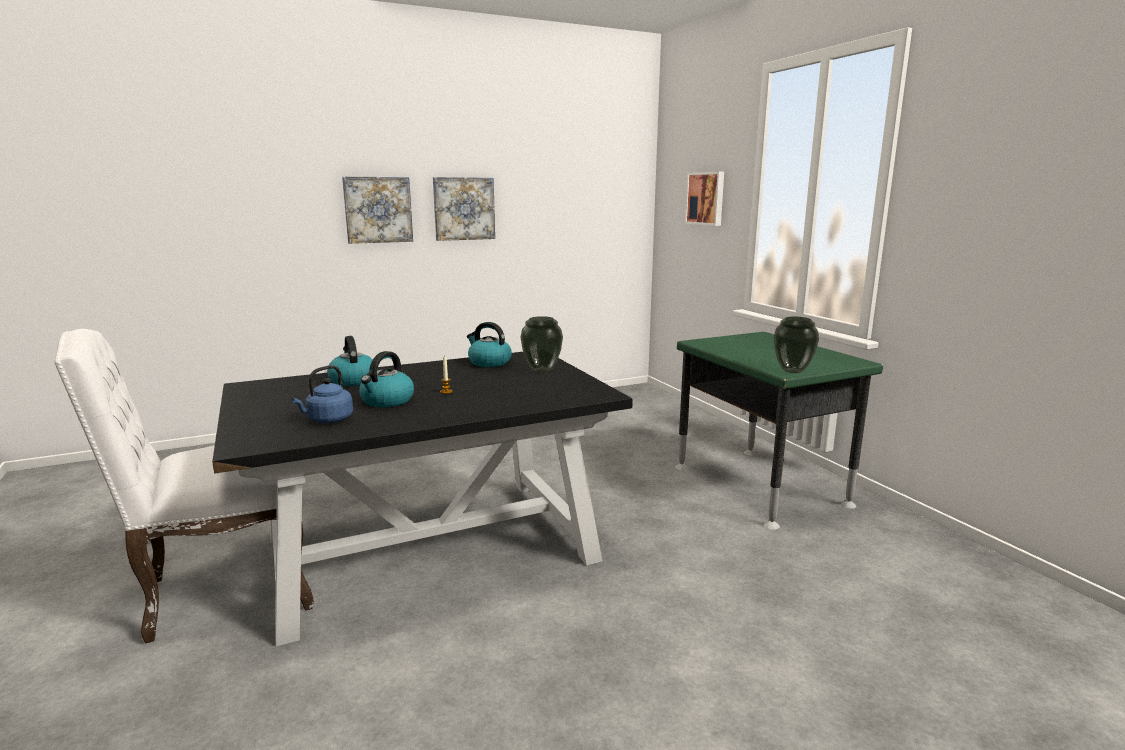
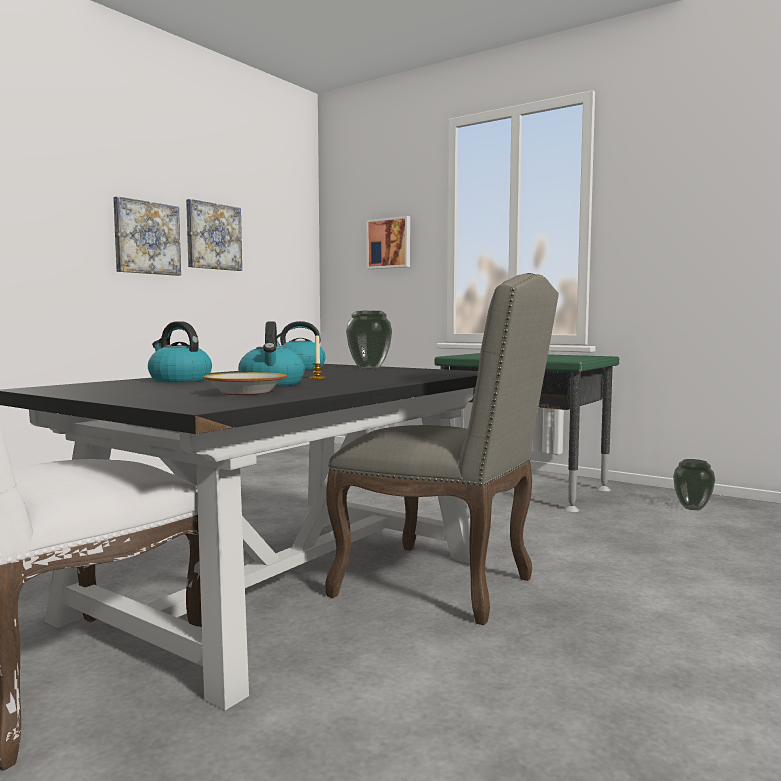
camera: 30 degrees left, 10 degrees down
(328, 420) = (246, 393): blue kettle -> bowl
(378, 210) = (49, 227): picture -> picture (213, 236)
(534, 582) = (440, 585): none -> grey chair
(793, 371) = (574, 359): vase -> vase (693, 508)

